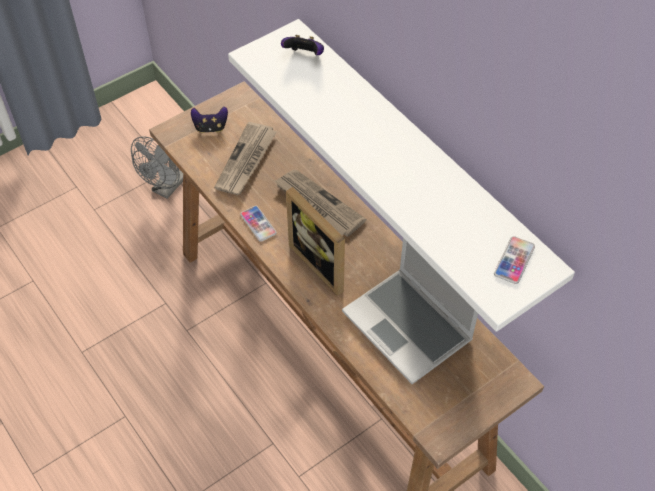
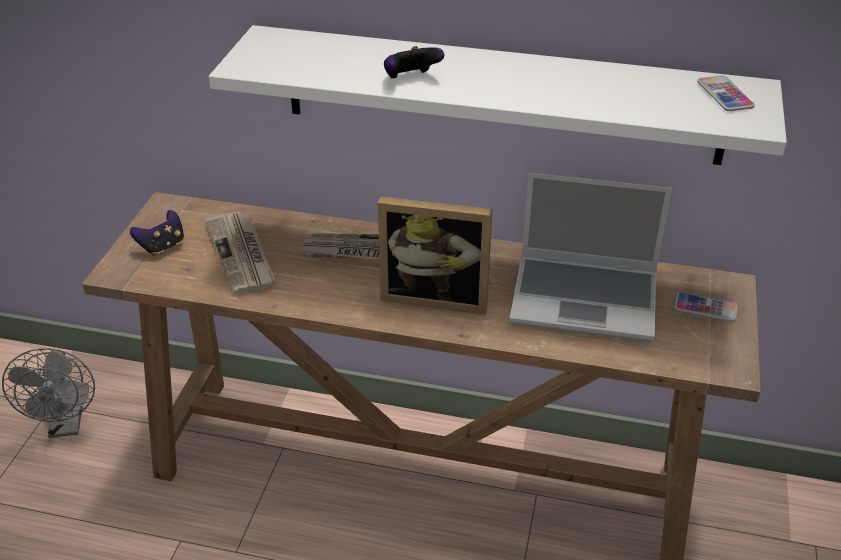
camera: 40 degrees left, 15 degrees down
(258, 224) = (323, 300): phone -> phone (705, 308)
(304, 56) = (301, 46): game controller -> game controller (411, 79)

